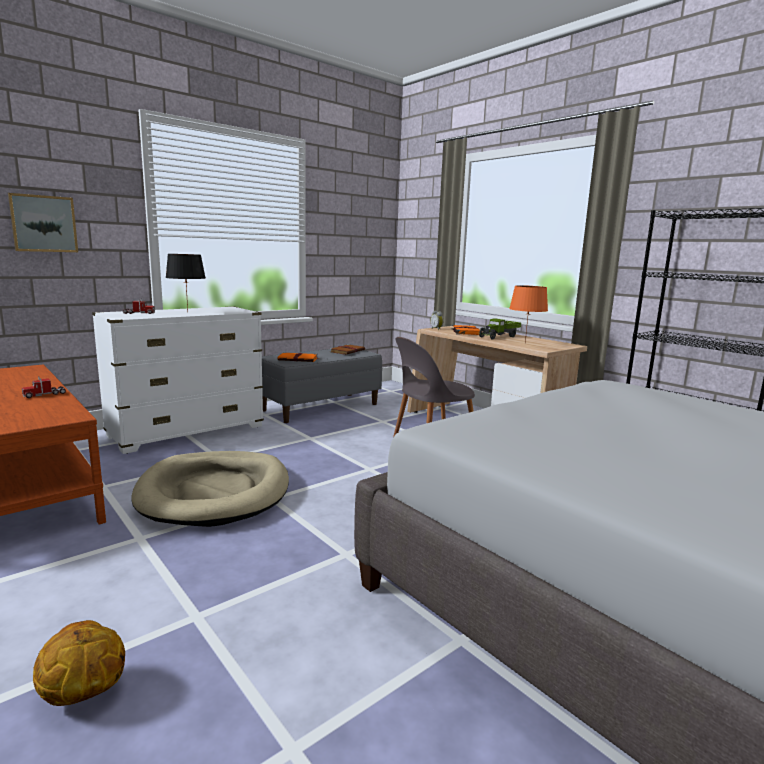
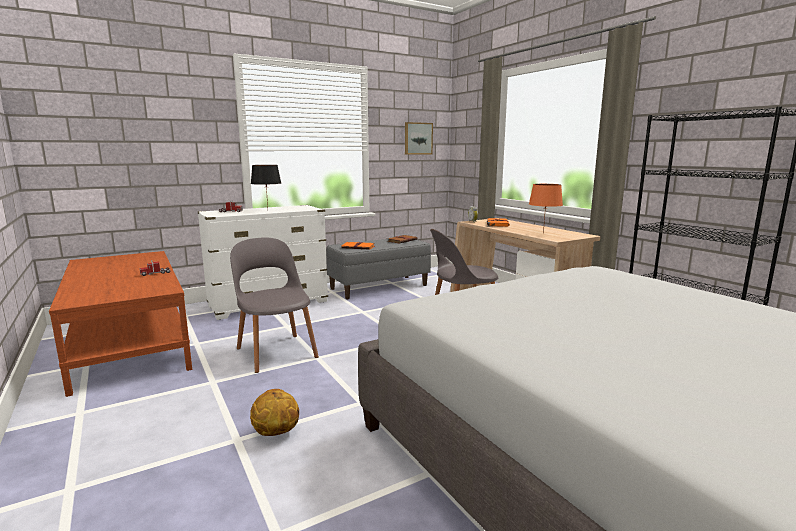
camera: 10 degrees right, 0 degrees up
(43, 224) = (163, 145): picture -> picture (417, 138)
(83, 694) = (147, 484): basketball -> basketball (275, 432)
(215, 492) = (276, 351): beige dog bed -> grey chair
(499, 337) = (524, 228): toy truck -> none

